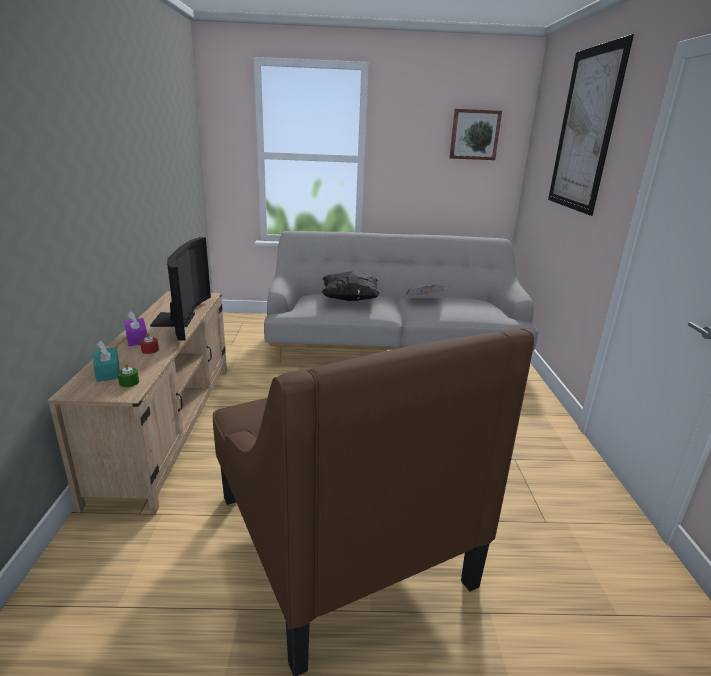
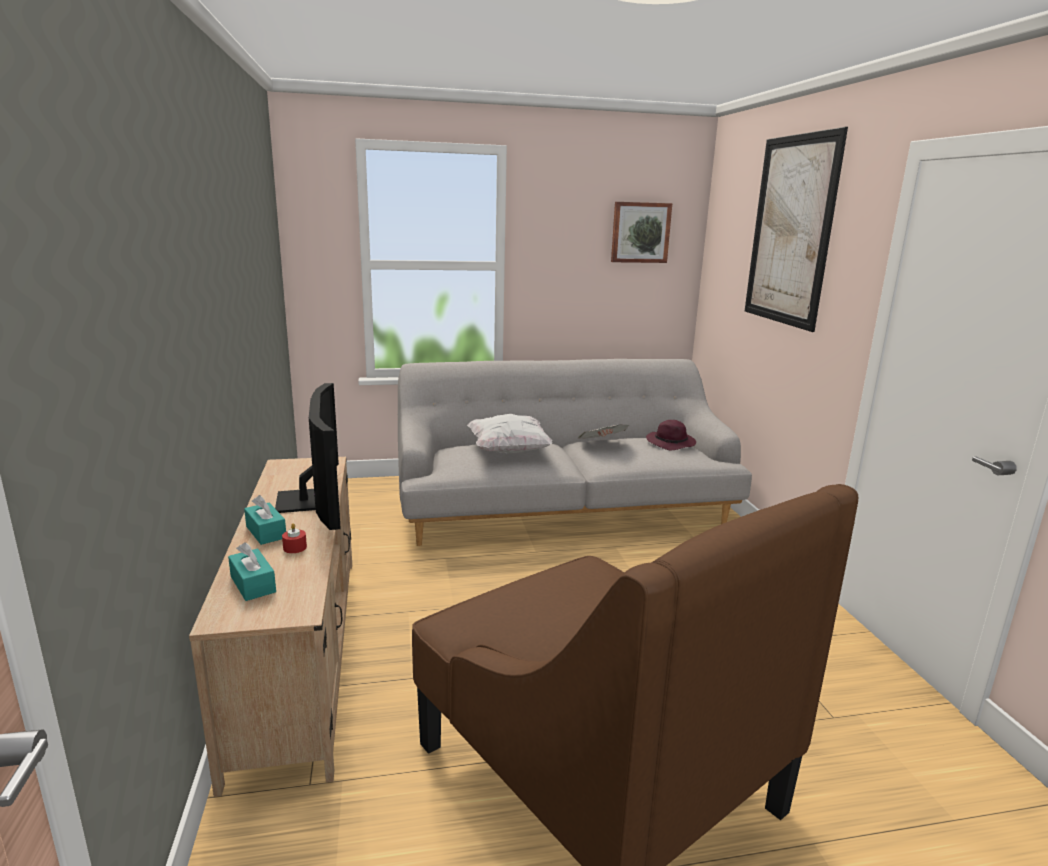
camera: 10 degrees left, 5 degrees down
(129, 382) = (293, 597): green candle -> none
(137, 338) = (266, 532): purple tissue box -> turquoise tissue box
(350, 299) = (509, 451): black pillow -> white pillow
(479, 303) = (671, 443): none -> purple hat

